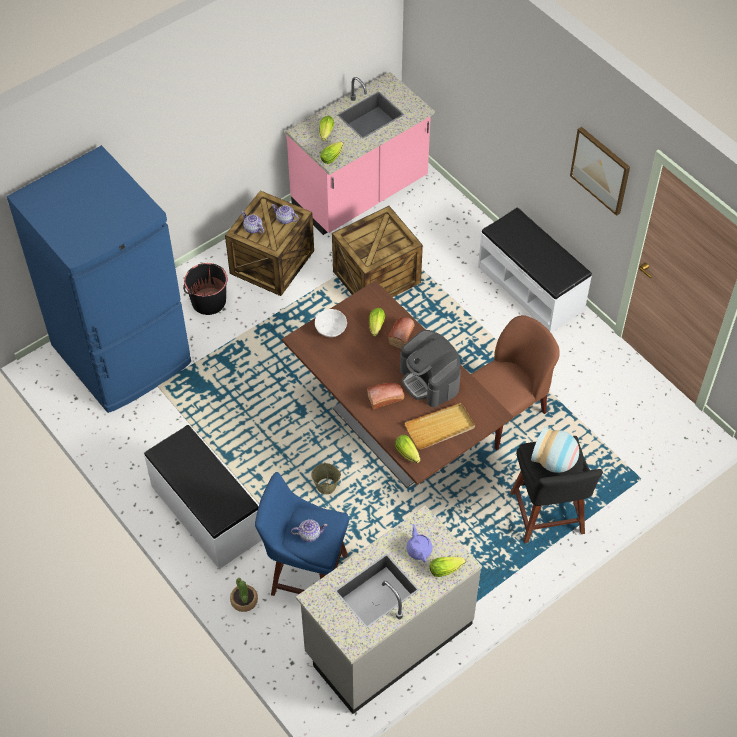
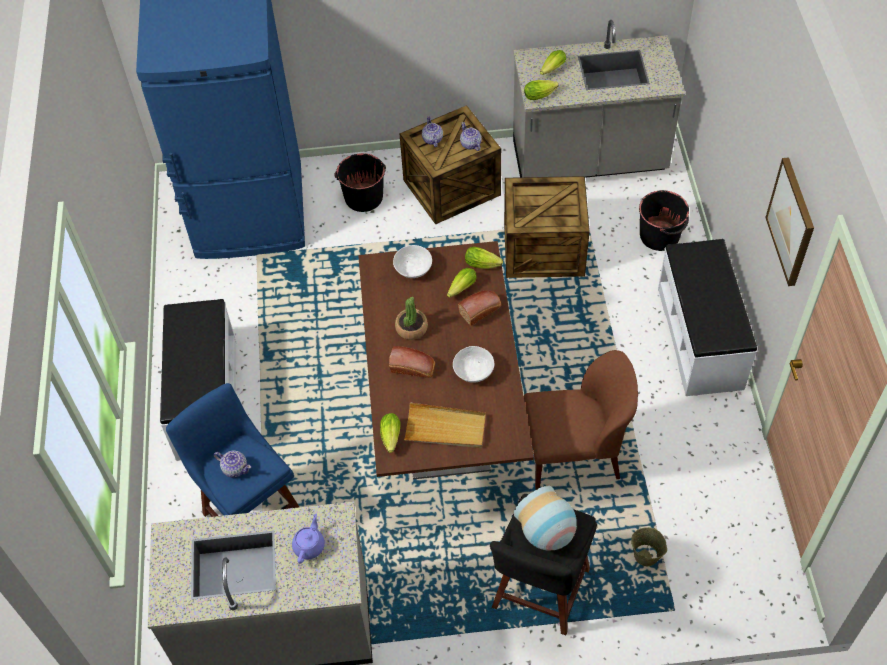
camera: 35 degrees right, 0 degrees up
(244, 600) = (174, 505): potted plant -> potted plant (411, 328)
(326, 486) = (336, 435): beige bucket -> beige bucket (646, 556)
(360, 194) = (589, 160): pink counter -> grey counter
(430, 380) = (473, 372): coffee machine -> white bowl
(447, 569) = (322, 584): lettuce -> lettuce (484, 264)
(452, 228) = (660, 236): none -> black bucket

